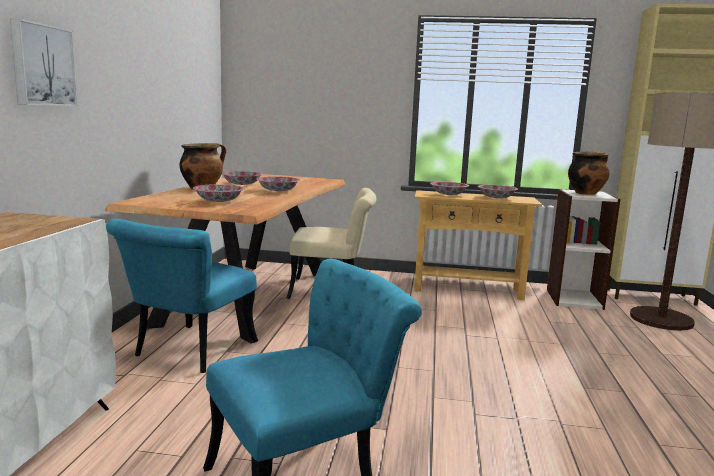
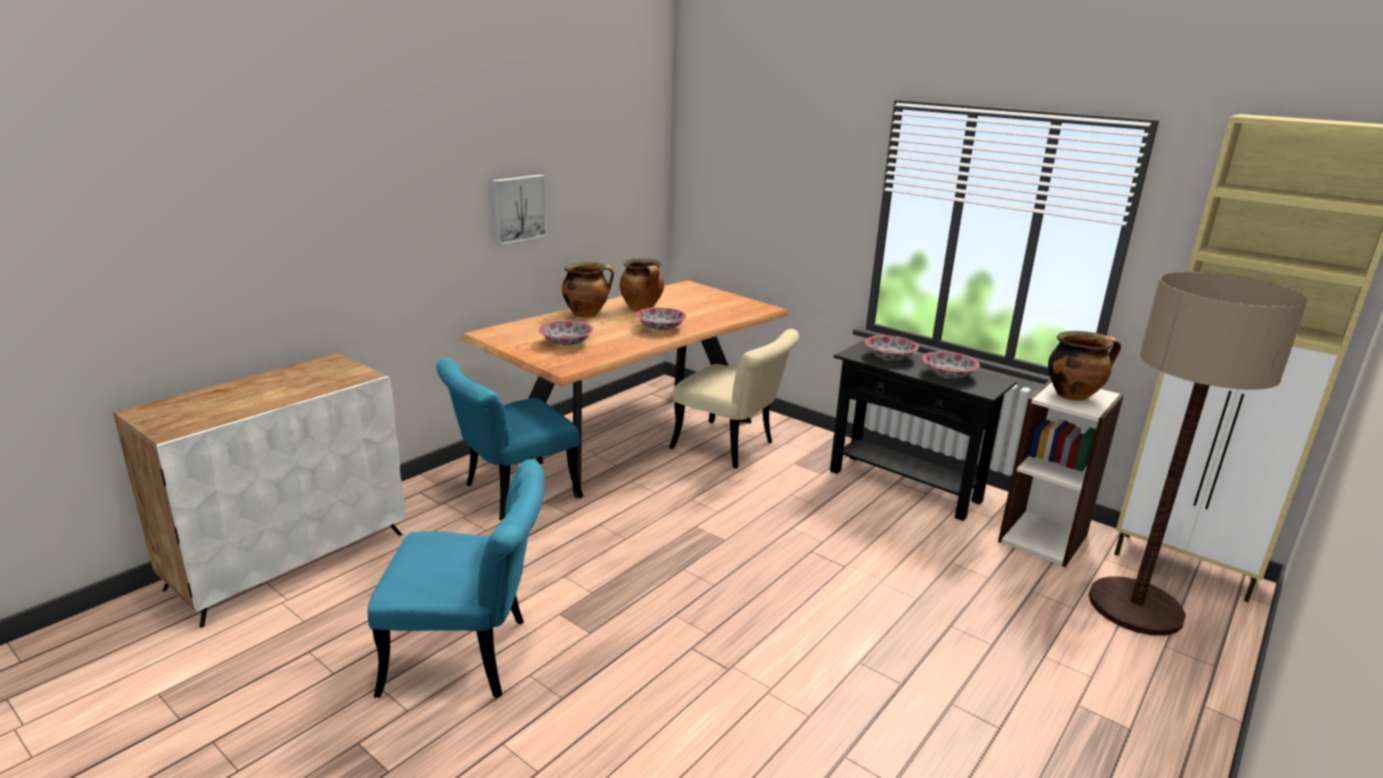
camera: 30 degrees right, 10 degrees up
(42, 65) = (383, 215): picture -> picture (517, 208)
(242, 184) = (642, 308): bowl -> cooking pot
(467, 290) = (904, 486): beige console table -> black console table

